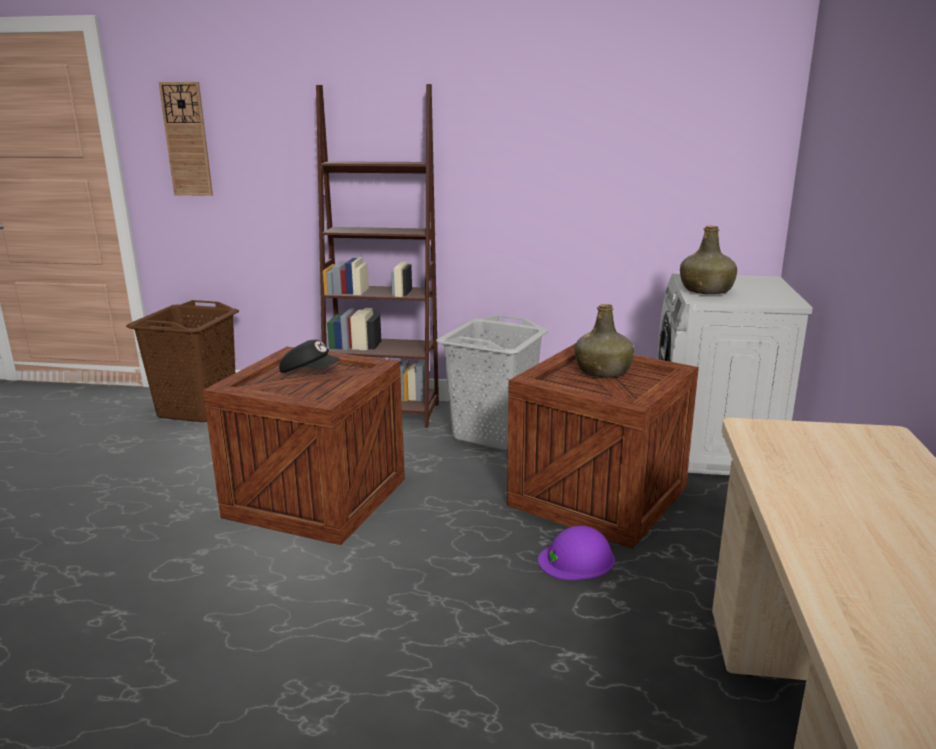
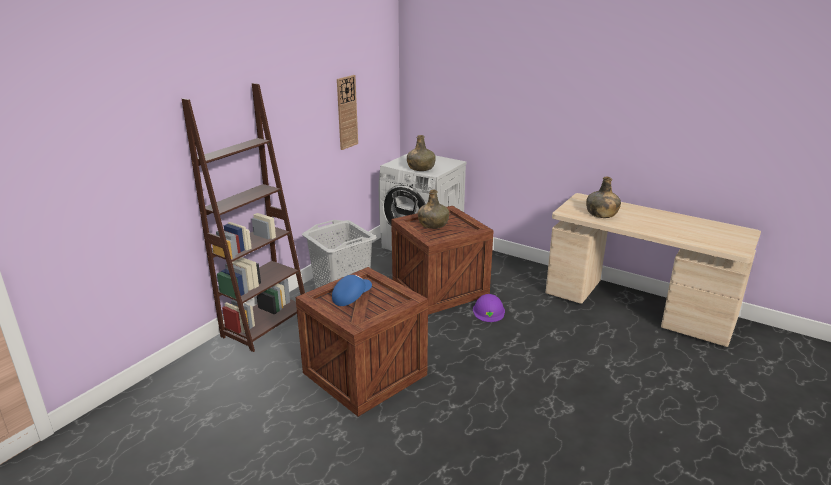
camera: 65 degrees left, 5 degrees up
(187, 140) = (63, 175): wall clock -> wall clock (347, 112)
(198, 409) = (150, 410): brown laundry basket -> none
(310, 372) = (351, 297): black cap -> blue cap
(816, 468) = (601, 214): none -> green bottle

